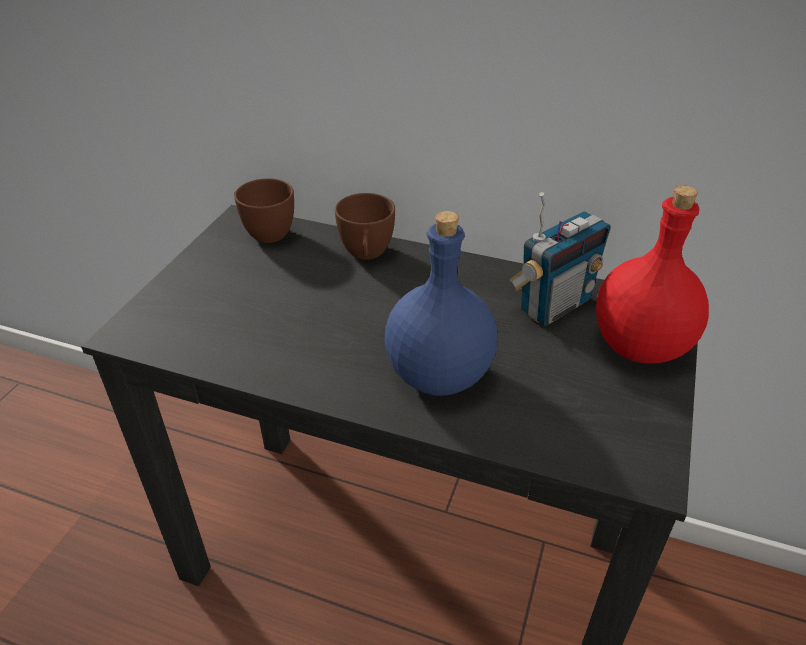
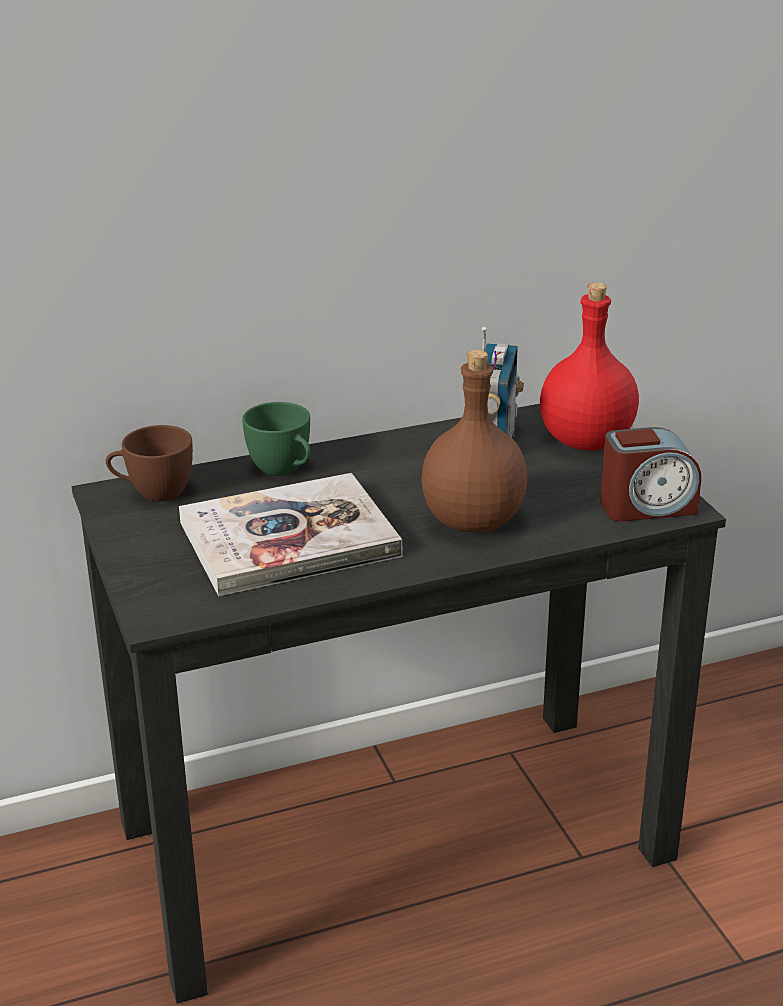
camera: 40 degrees left, 10 degrees down
(288, 315) = (289, 539): none -> book
(366, 255) = (284, 470): brown cup -> green cup
(441, 375) = (474, 520): blue bottle -> brown bottle
(615, 450) = (647, 507): none -> alarm clock

